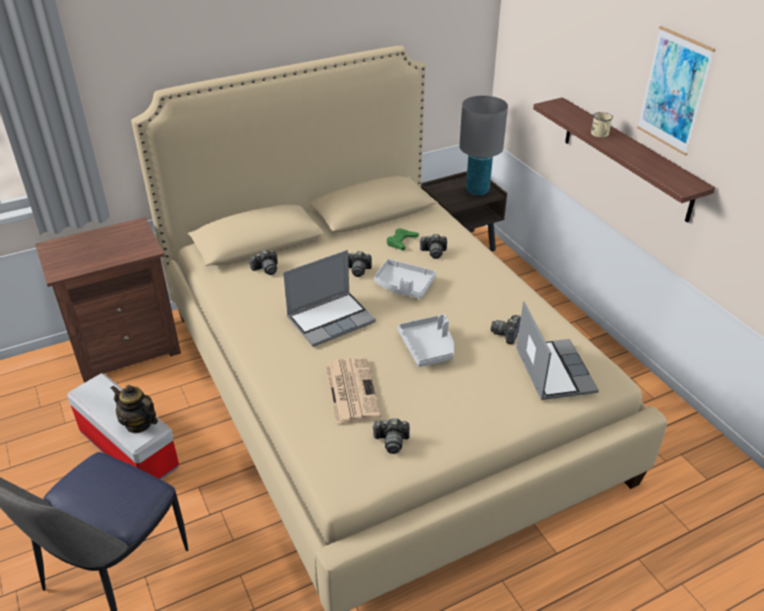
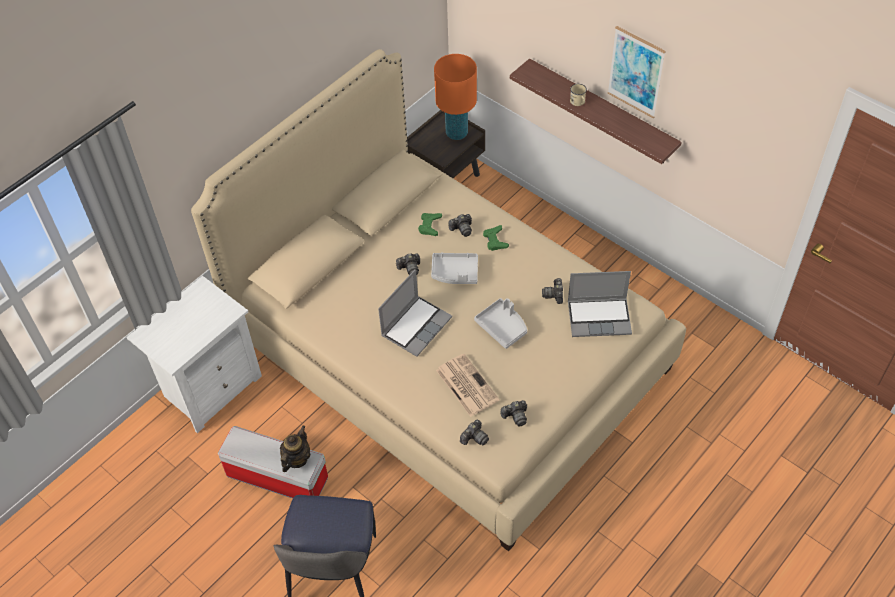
camera: 20 degrees left, 15 degrees up
(127, 348) = (211, 387): brown nightstand -> white nightstand
(138, 424) = (296, 459): teapot -> teapot turned 105 degrees clockwise
(266, 269) = (334, 292): camera -> camera (474, 438)
(464, 270) = (495, 240): none -> green game controller
(477, 190) = (457, 133): grey table lamp -> orange table lamp
(553, 370) = (599, 317): laptop -> laptop turned 120 degrees clockwise

